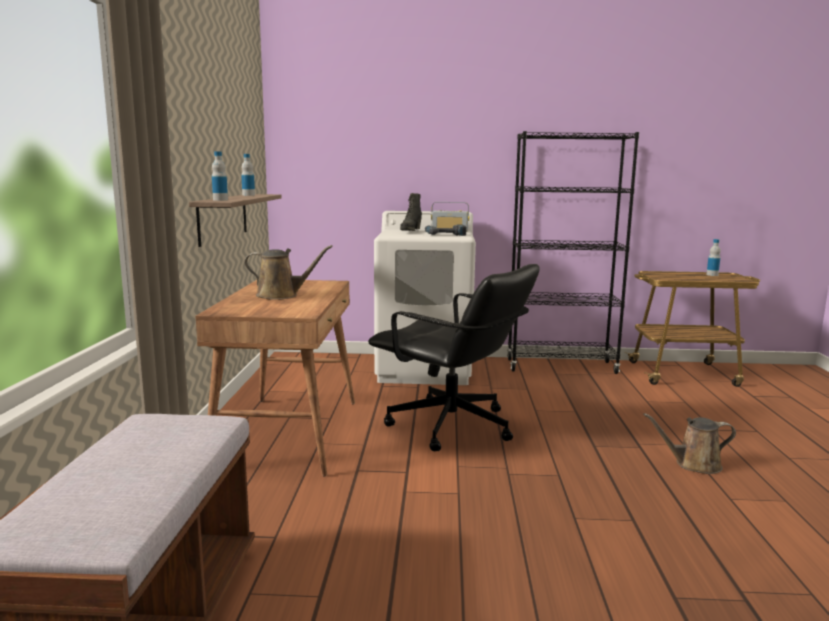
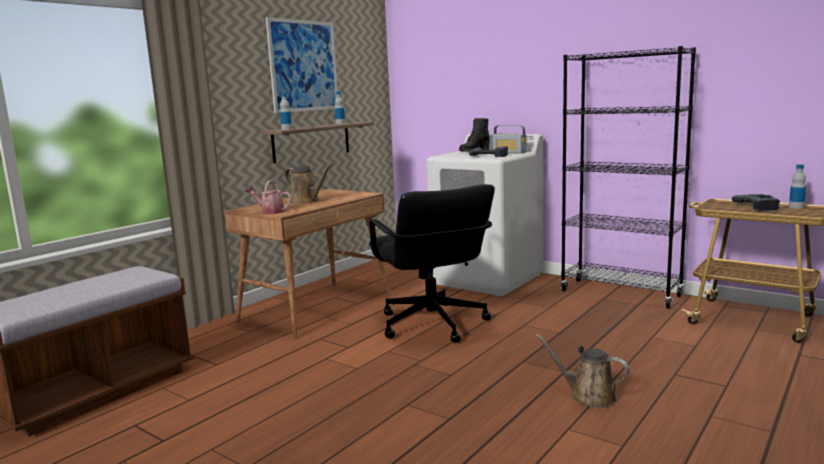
camera: 35 degrees right, 0 degrees up
(216, 116) = (304, 66): none -> picture
(275, 312) = (270, 211): none -> watering can
(691, 275) = (760, 206): none -> power drill

